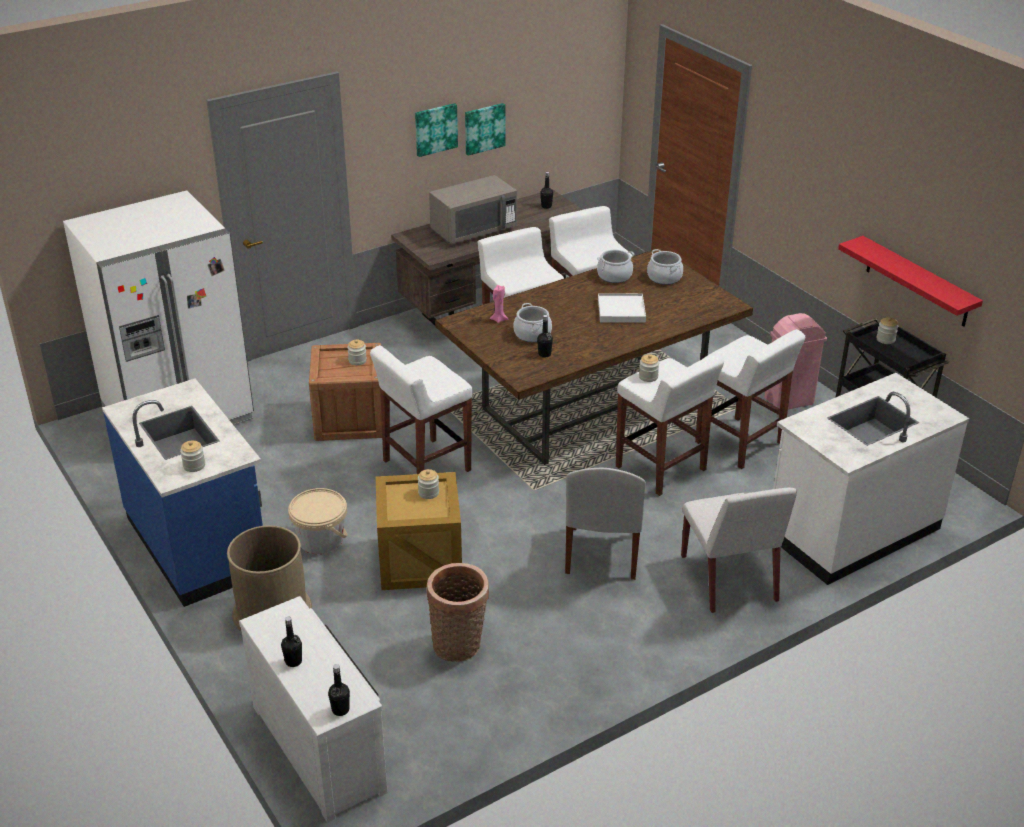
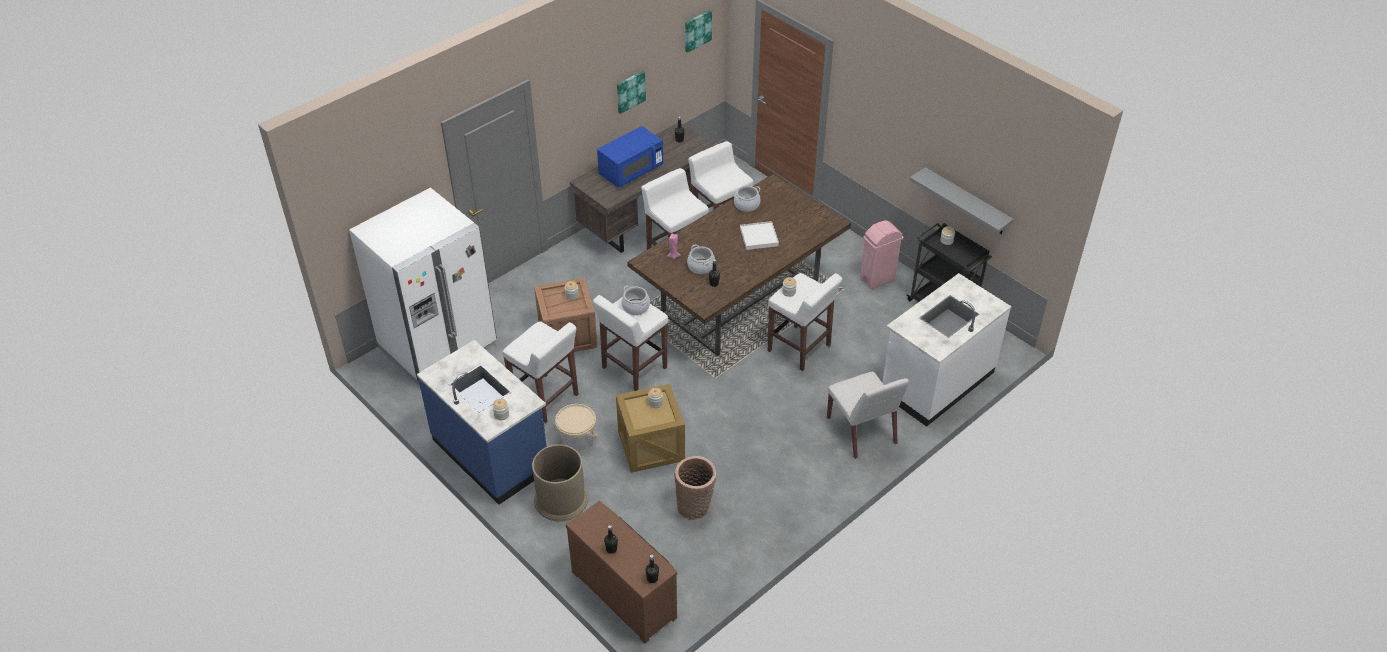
camera: 10 degrees left, 10 degrees up
(322, 746) = (626, 592): white dresser -> brown dresser
(435, 129) = (596, 101): picture -> picture (697, 30)
(473, 231) = (631, 171): grey microwave -> blue microwave
(602, 555) = (773, 424): white chair -> none
(664, 278) = (783, 202): cooking pot -> cooking pot (635, 307)
(740, 444) = (850, 320): white stool -> white stool (546, 399)
(917, 282) = (966, 202): red shelf -> grey shelf

